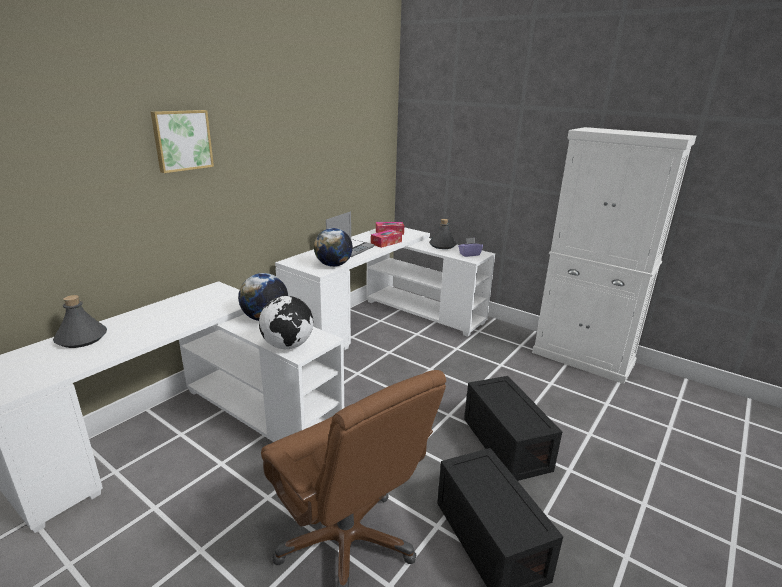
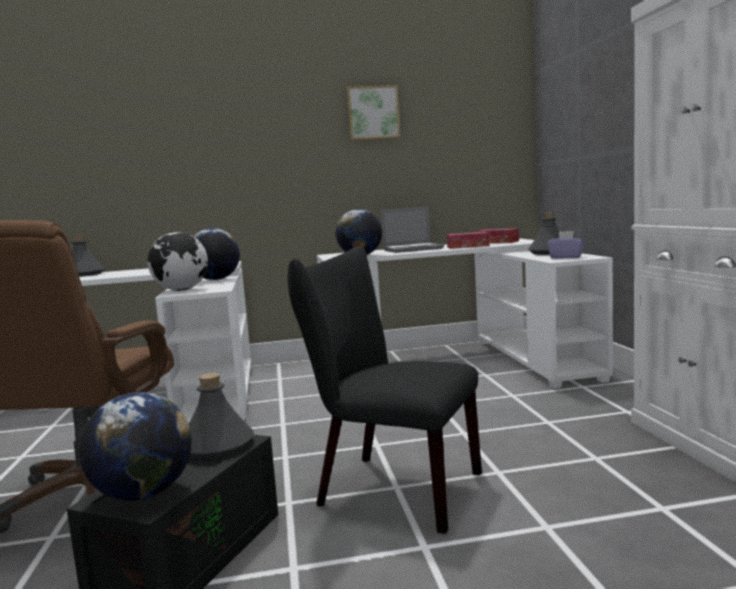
camera: 45 degrees right, 15 degrees down
(182, 140) = (210, 116): picture -> picture (373, 113)
(479, 469) = (216, 445): none -> grey bottle
(503, 443) = (389, 488): black storage box -> black chair
(520, 522) = (143, 494): none -> globe

